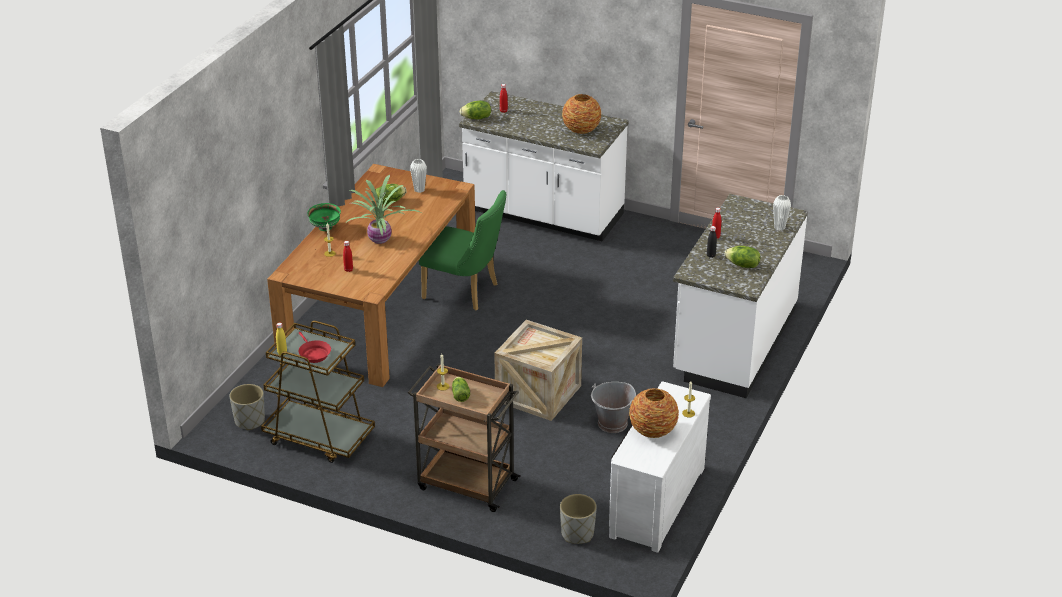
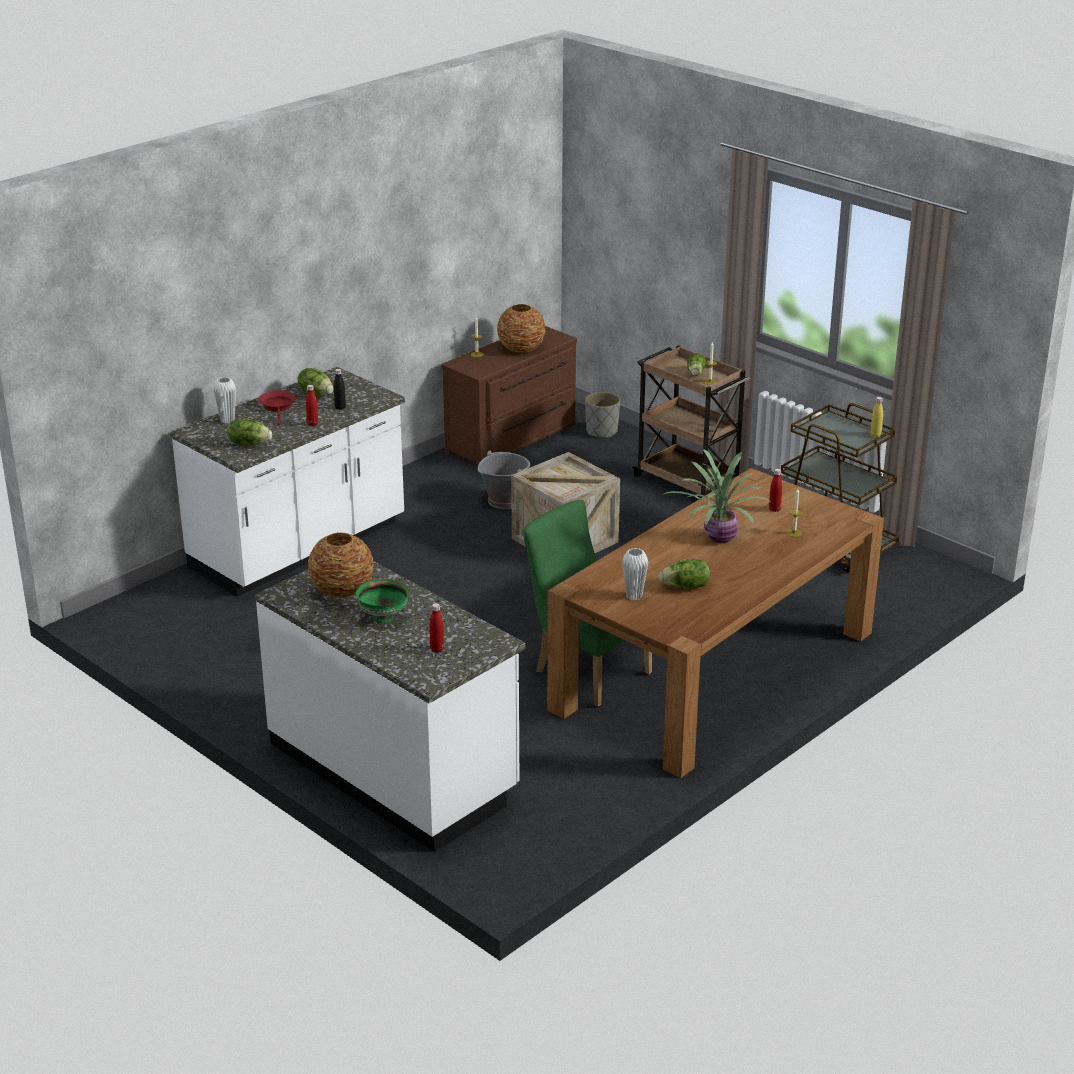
camera: 160 degrees left, 5 degrees down
(249, 421) = (911, 575): grey planter -> none
(313, 354) = (839, 429): red frying pan -> red frying pan (278, 407)
(325, 228) = (791, 566): green bowl -> green bowl (383, 617)
(476, 118) = (491, 644): lettuce -> lettuce (249, 444)
(654, 501) = (513, 439): white dresser -> brown dresser

